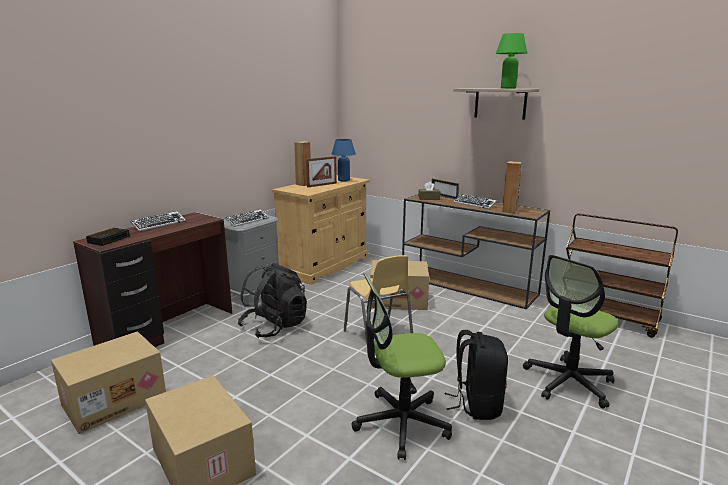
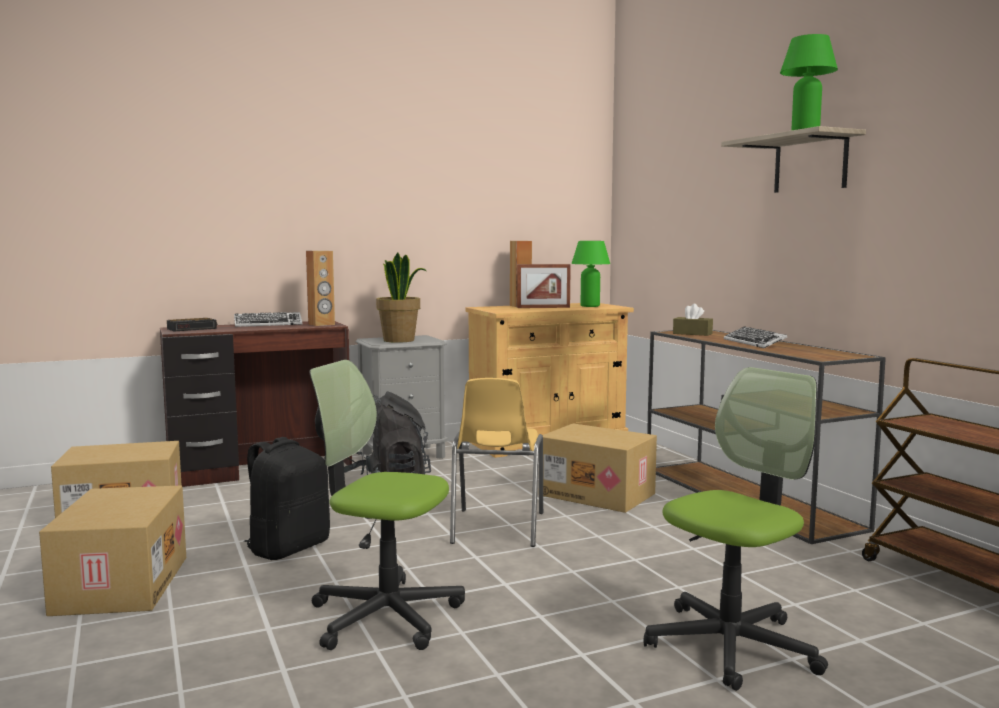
camera: 30 degrees right, 10 degrees down
(247, 221) = (399, 340): keyboard -> potted plant
(343, 180) = (590, 306): blue table lamp -> green table lamp
(444, 196) = (725, 333): picture frame -> none
(476, 404) = (524, 628): black backpack -> black backpack (288, 548)
(510, 211) = (797, 352): brown speaker -> brown speaker (321, 324)
(568, 382) = (731, 645): office chair -> office chair turned 150 degrees clockwise

